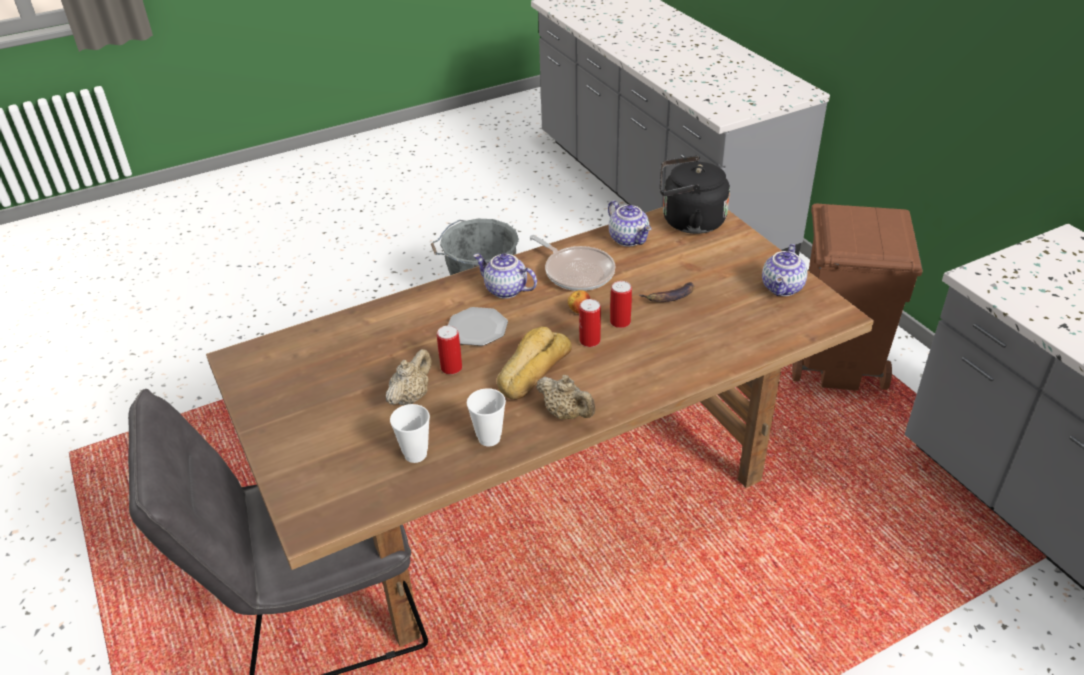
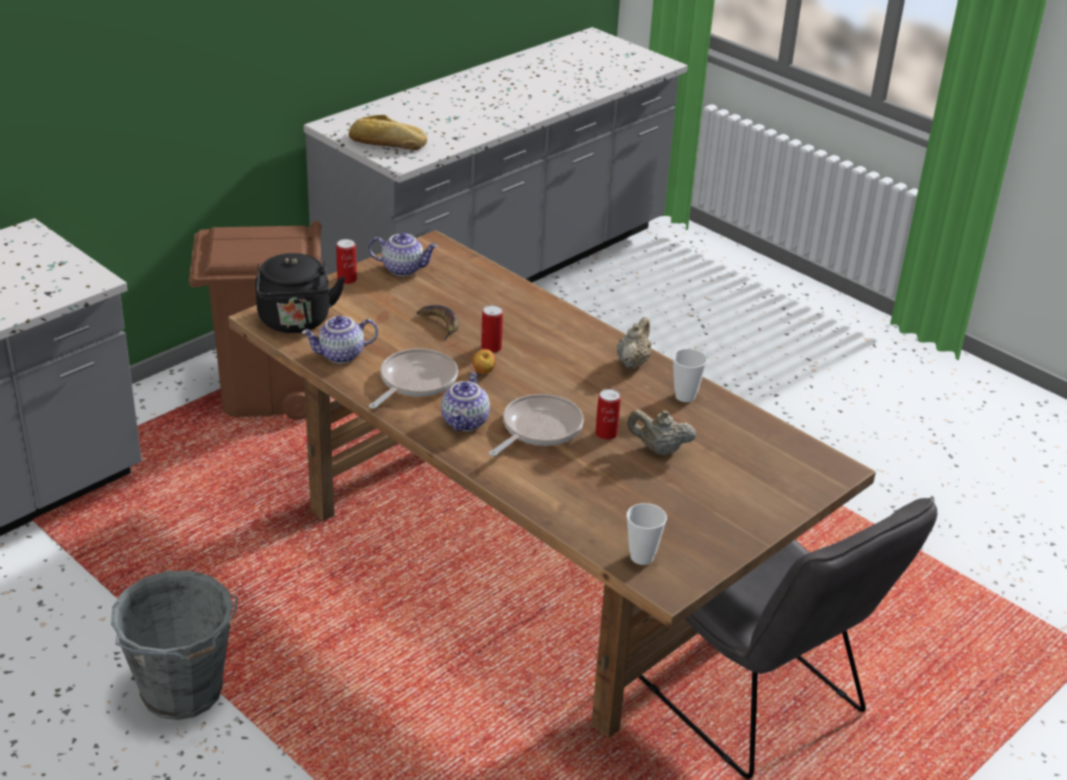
camera: 110 degrees left, 5 degrees down
(415, 454) = (727, 431): cup -> cup (642, 557)
(477, 328) = (538, 429): plate -> frying pan
(532, 370) = (585, 387): bread -> bread (387, 142)
(589, 340) = (527, 361): can -> can (347, 280)
(629, 239) = (341, 356): teapot -> teapot turned 150 degrees counterclockwise

